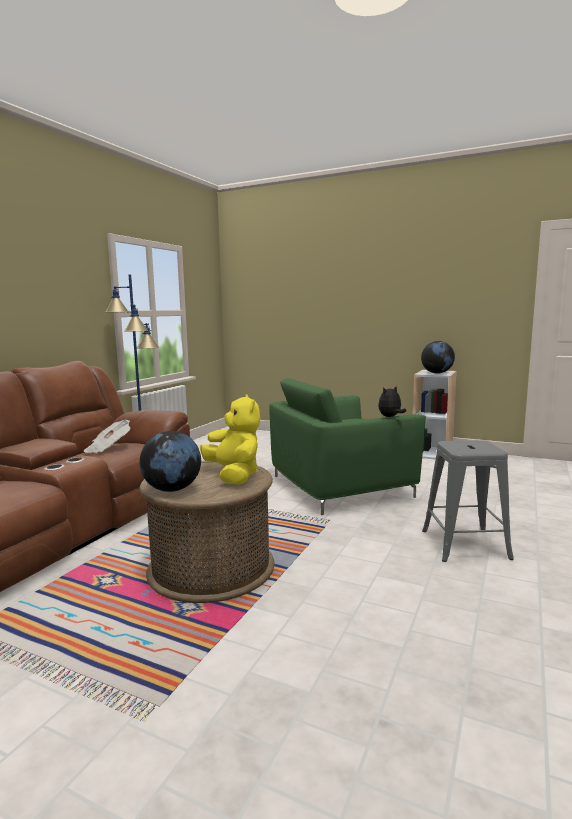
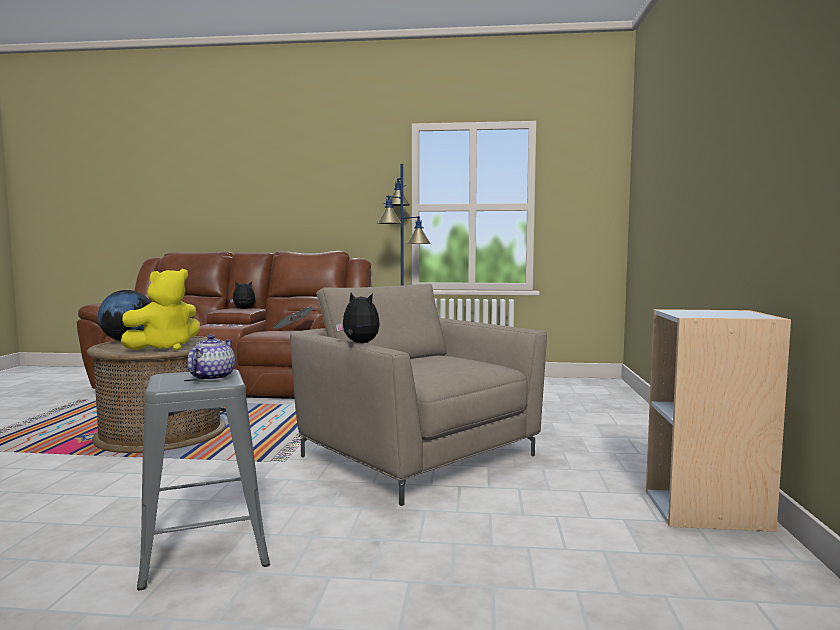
camera: 70 degrees right, 5 degrees down
(31, 443) = (244, 309): none -> plush toy
(340, 486) = (418, 455): green armchair -> beige armchair
(437, 373) = (700, 313): globe -> none
(468, 444) = (211, 377): none -> teapot

